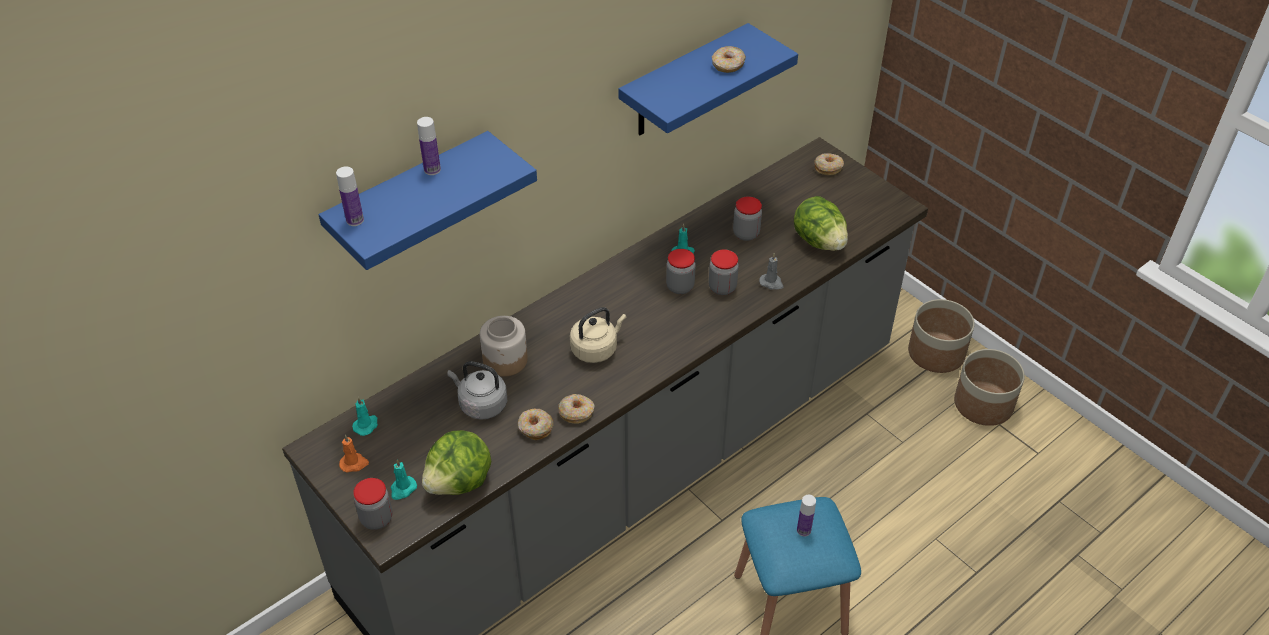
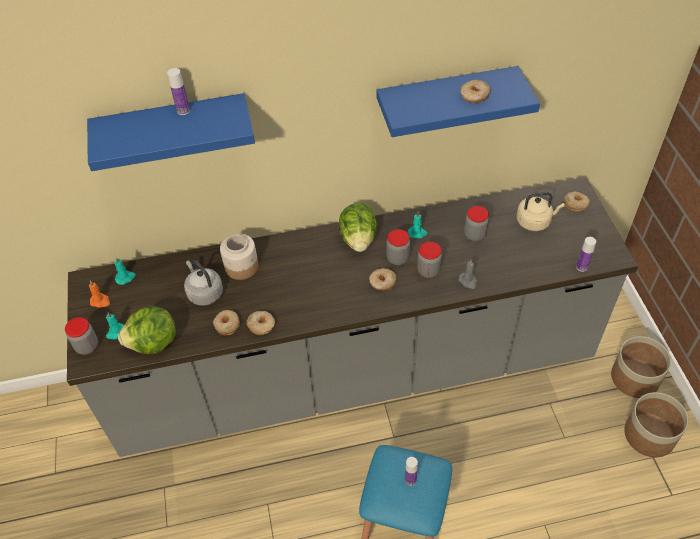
camera: 30 degrees right, 5 degrees up
(355, 220) = (104, 131): bottle -> bottle (582, 267)
(596, 349) = (307, 283): beige kettle -> beige kettle (535, 221)
(681, 317) = (382, 282): none -> donut
(819, 241) = (528, 261): lettuce -> lettuce (358, 239)

